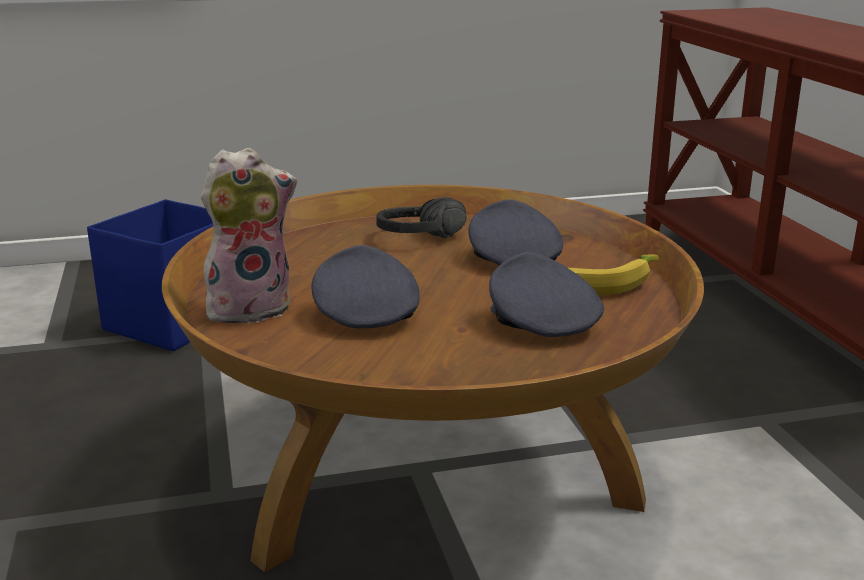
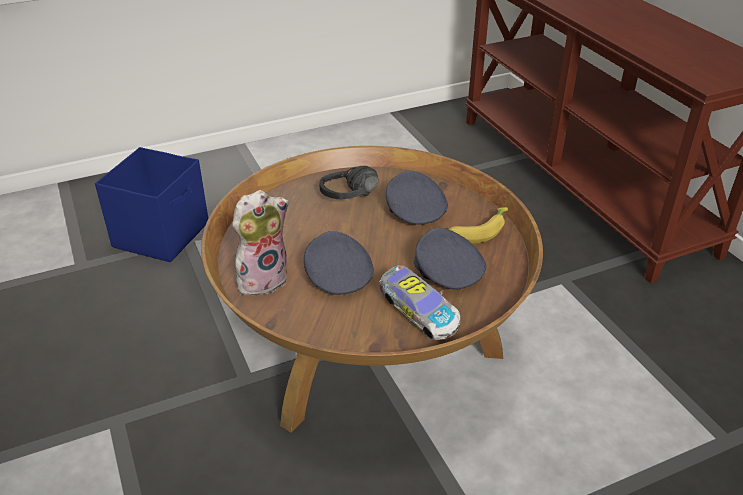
camera: 10 degrees left, 15 degrees up
(475, 361) = (417, 313): none -> toy car

